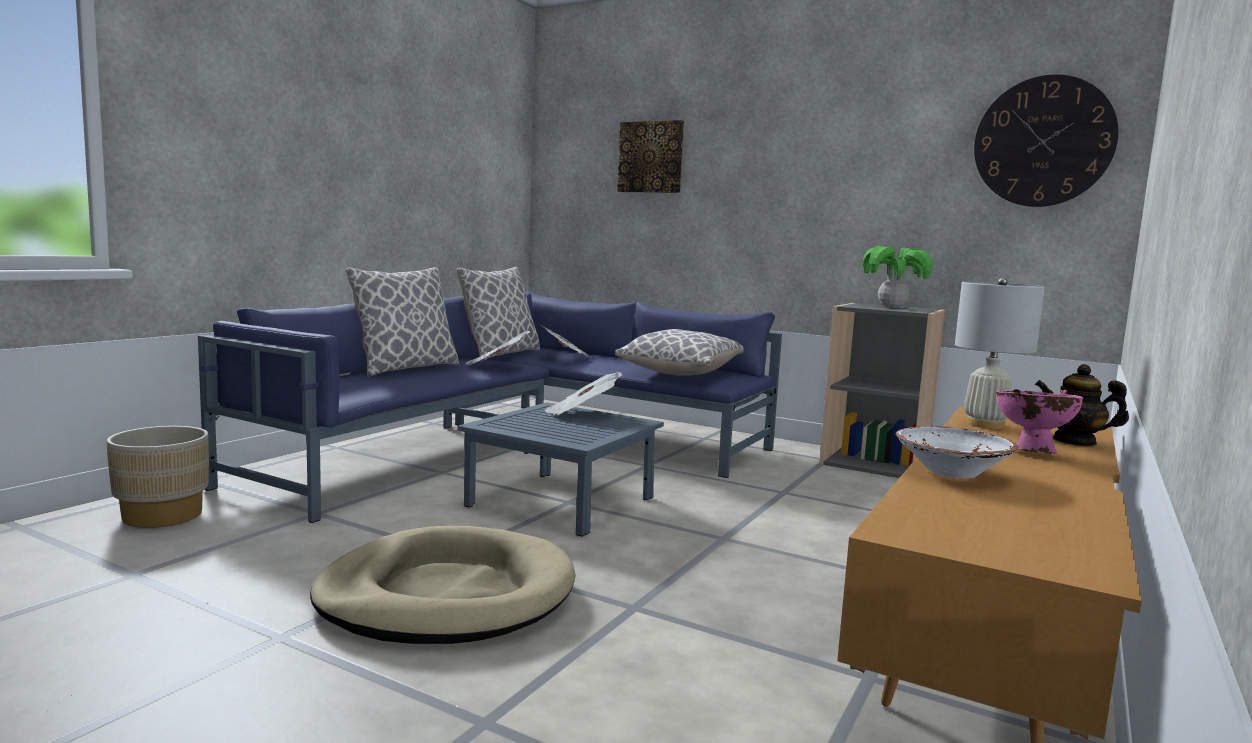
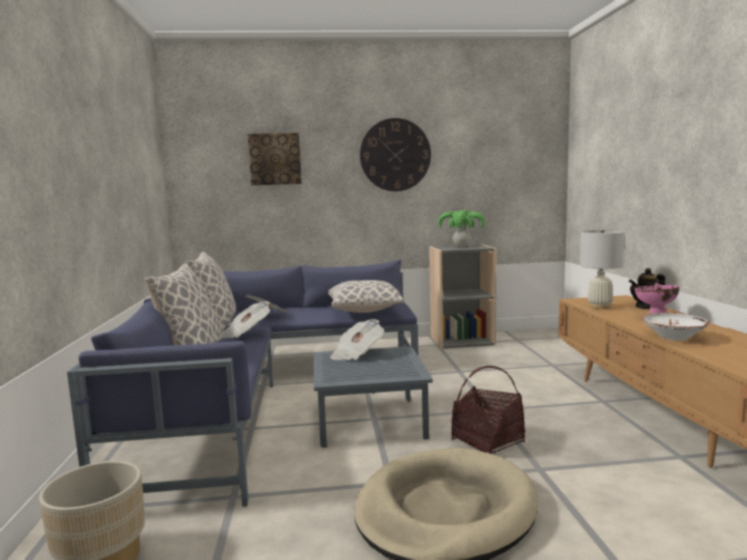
camera: 35 degrees left, 0 degrees up
(641, 562) = (488, 441): none -> basket
(1043, 141) = (520, 146): wall clock -> wall clock (395, 155)

